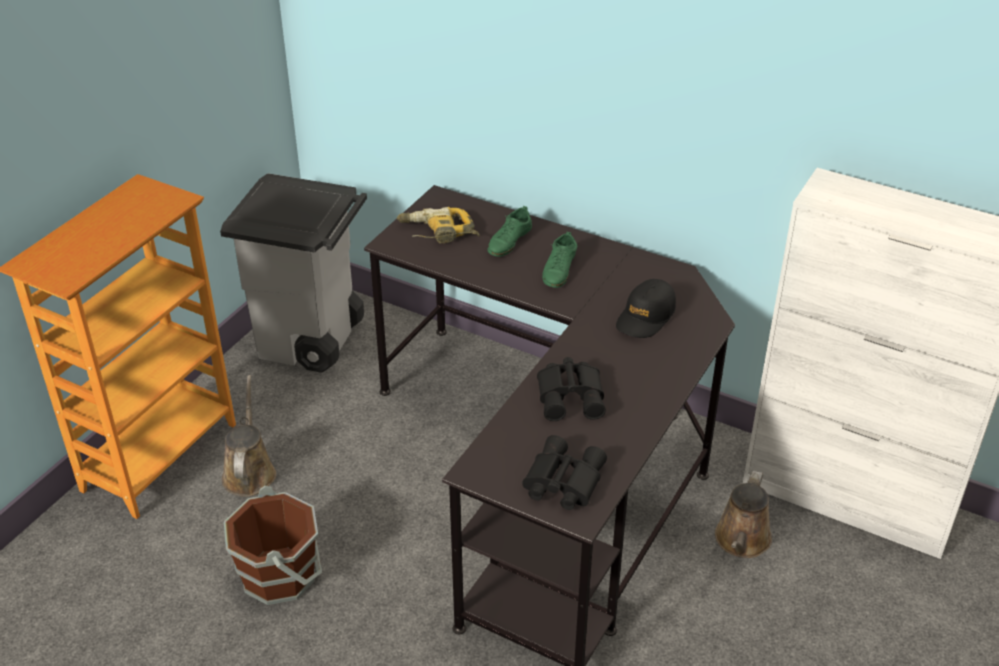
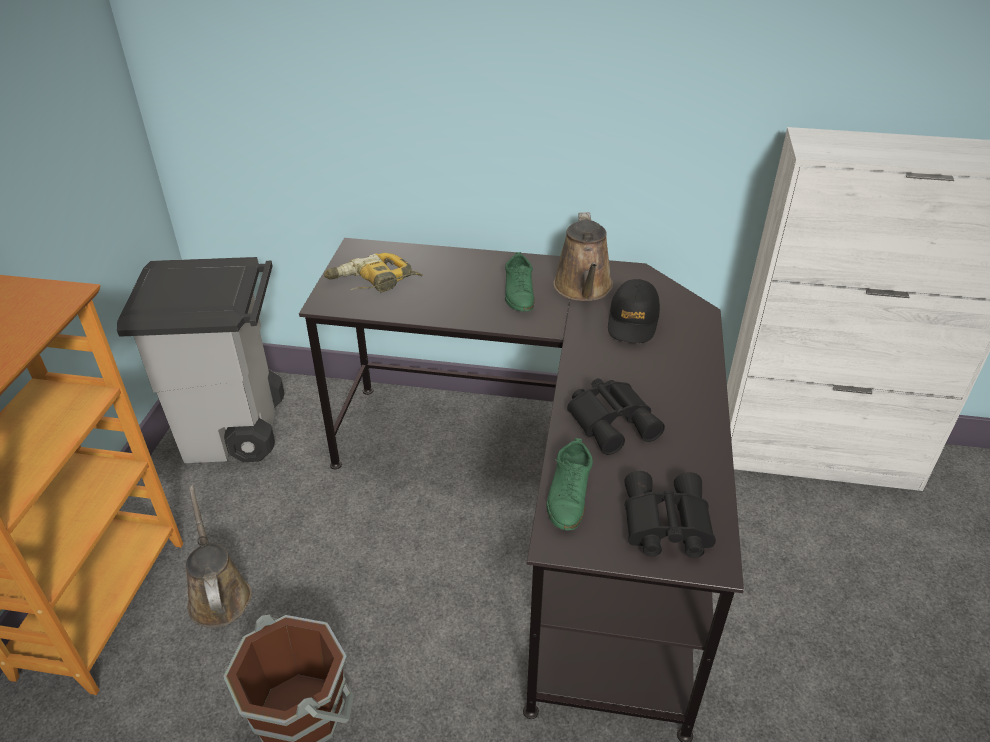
camera: 20 degrees left, 0 degrees up
(509, 240) = (452, 275): green shoe -> green shoe (569, 494)
(741, 541) = (751, 524): brown watering can -> brown watering can (583, 288)

